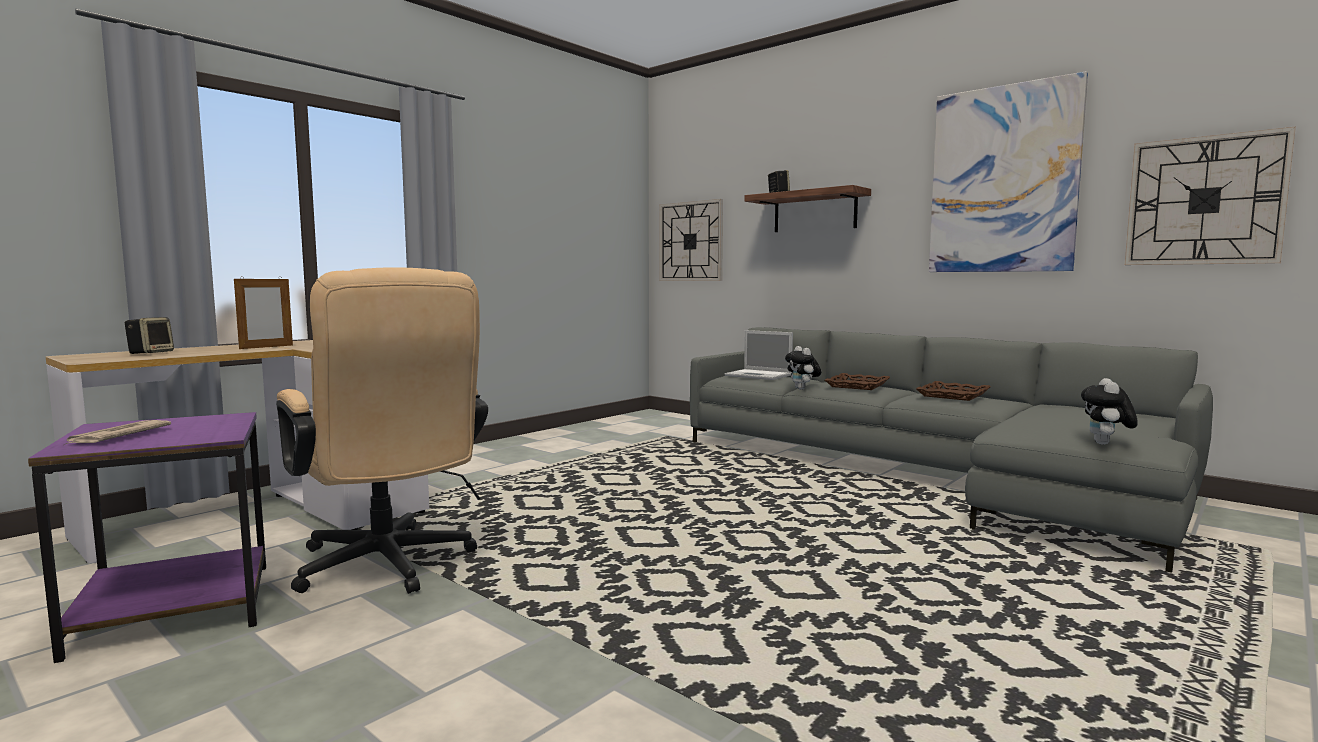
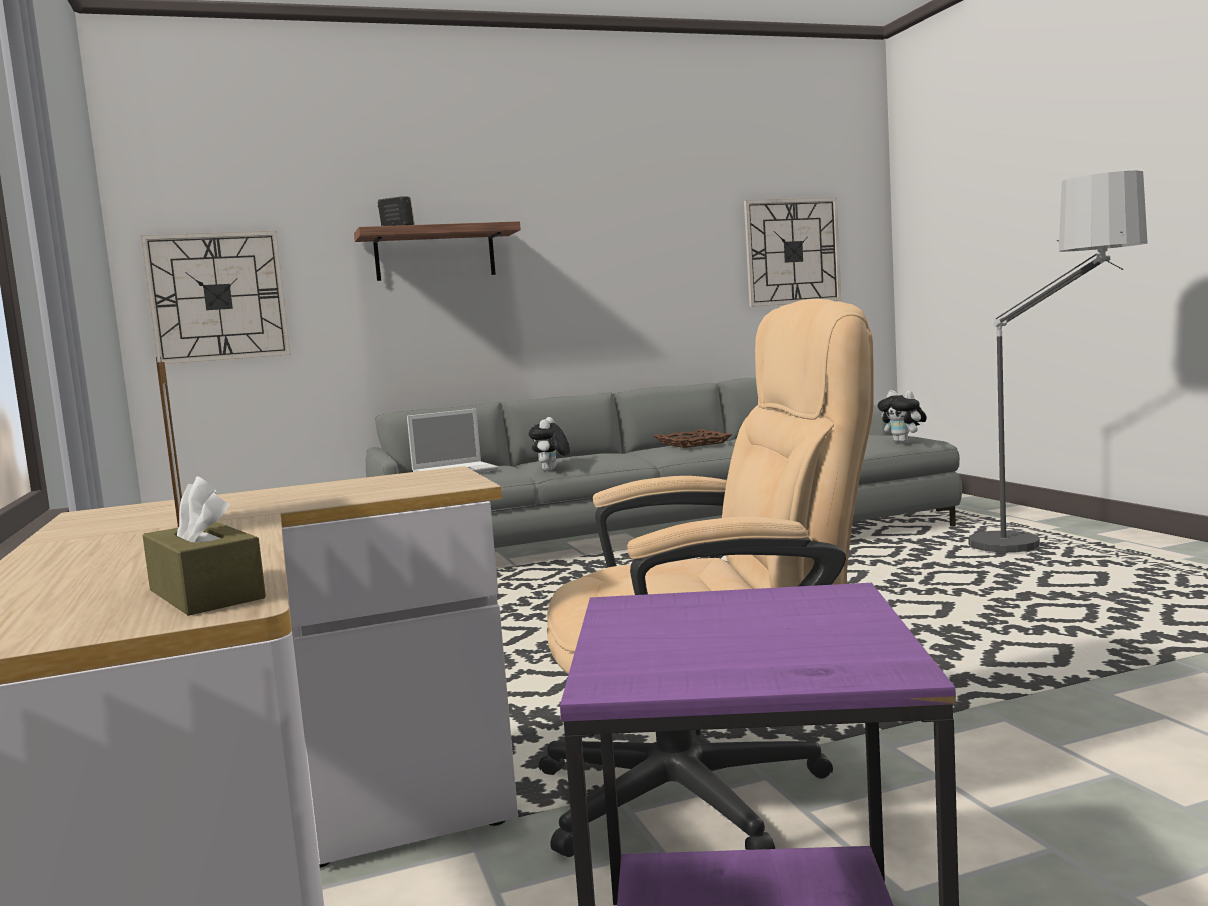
camera: 60 degrees left, 0 degrees up
(113, 358) = (206, 594): none -> brown tissue box
(117, 436) = (774, 652): newspaper -> none
(151, 353) = (93, 586): speaker -> none
(802, 389) = (551, 470): plush toy -> plush toy turned 90 degrees clockwise
(858, 386) = (593, 455): brown tray -> none
(1003, 180) = (645, 226): picture -> none
(1115, 637) = (1051, 556): none -> floor lamp

